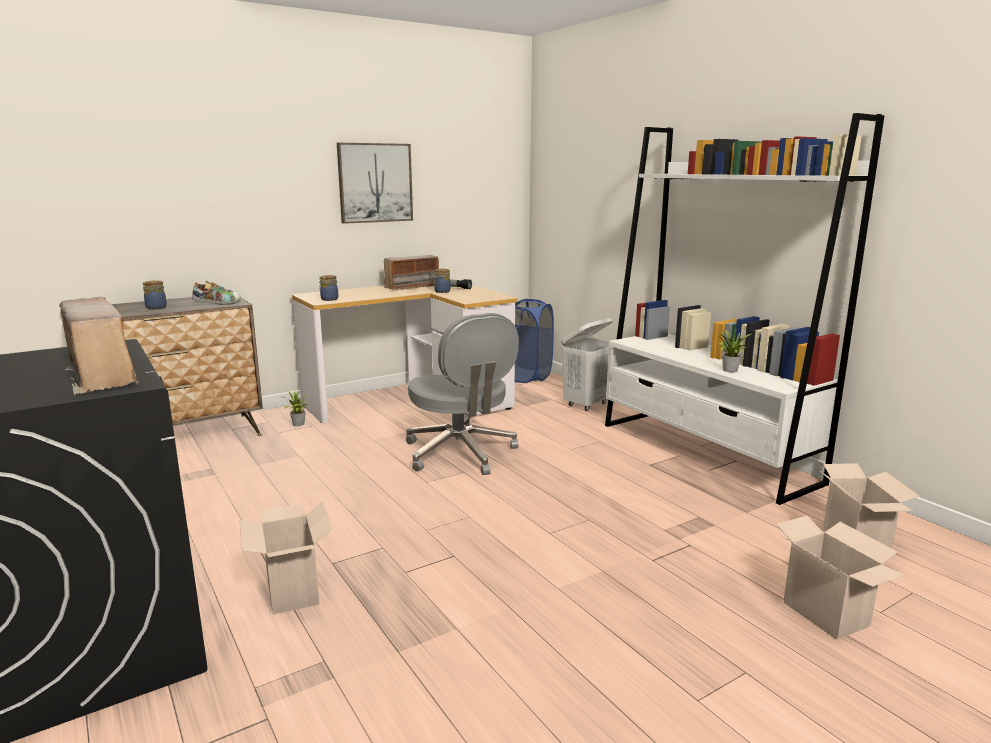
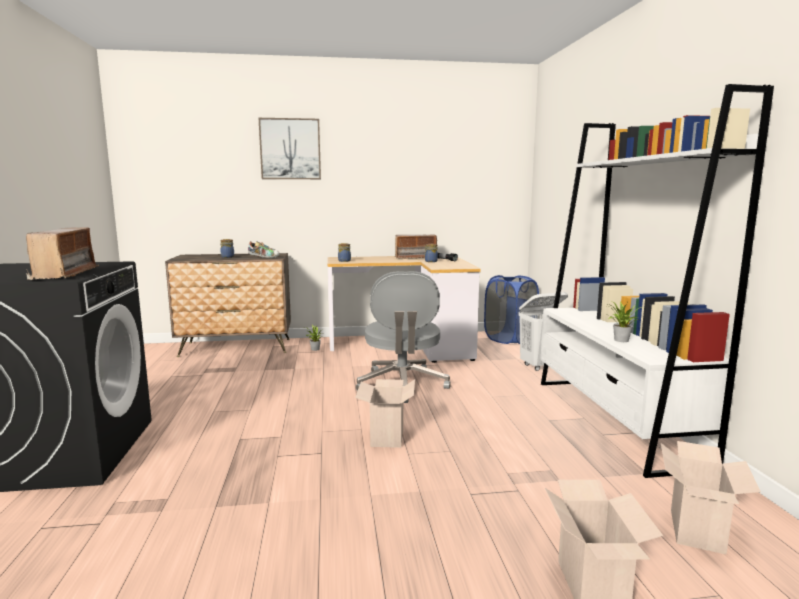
camera: 25 degrees right, 5 degrees down
(290, 591) = (197, 450): cardboard box -> cardboard box (386, 436)
(375, 183) = (396, 179): picture -> picture (290, 149)

